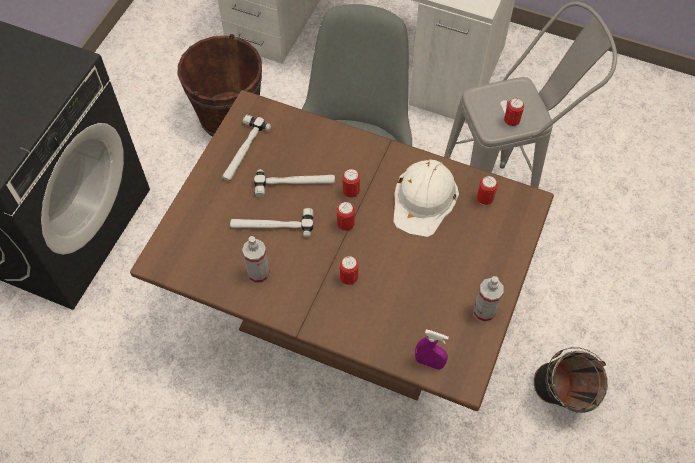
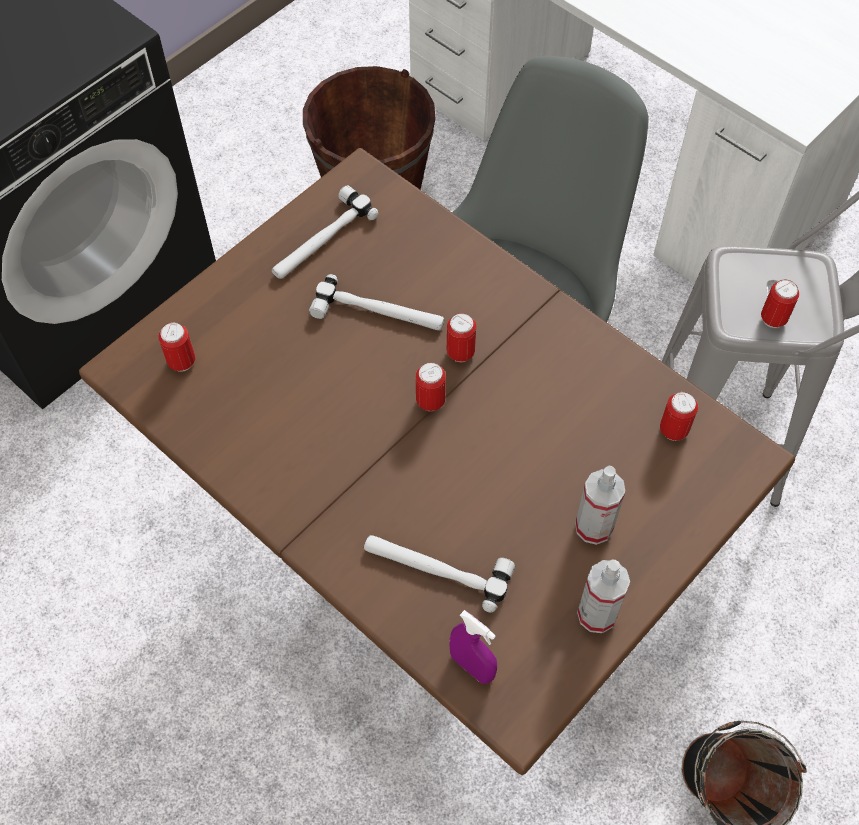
camera: 20 degrees right, 0 degrees up
(258, 274) = (264, 435): spray bottle -> spray bottle (594, 527)
(272, 225) = (317, 366): hammer -> hammer (436, 567)
(349, 278) = (400, 487): can -> can (182, 362)
(424, 199) = (573, 400): white hard hat -> none

